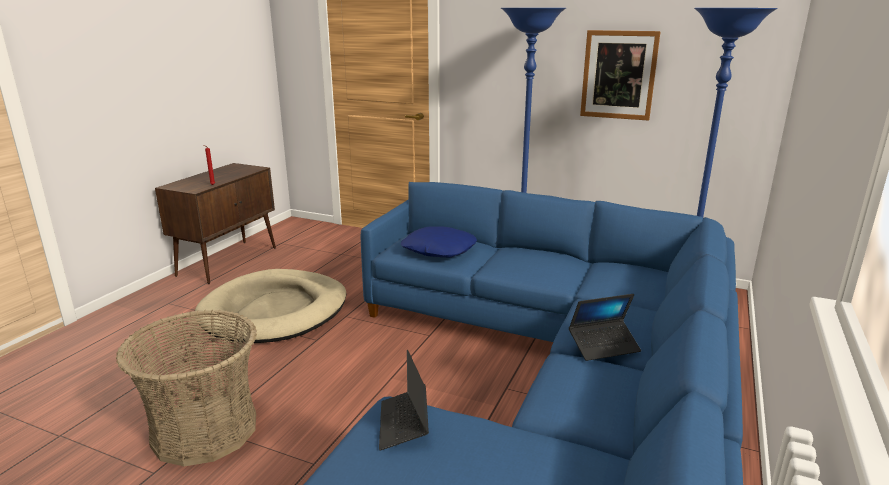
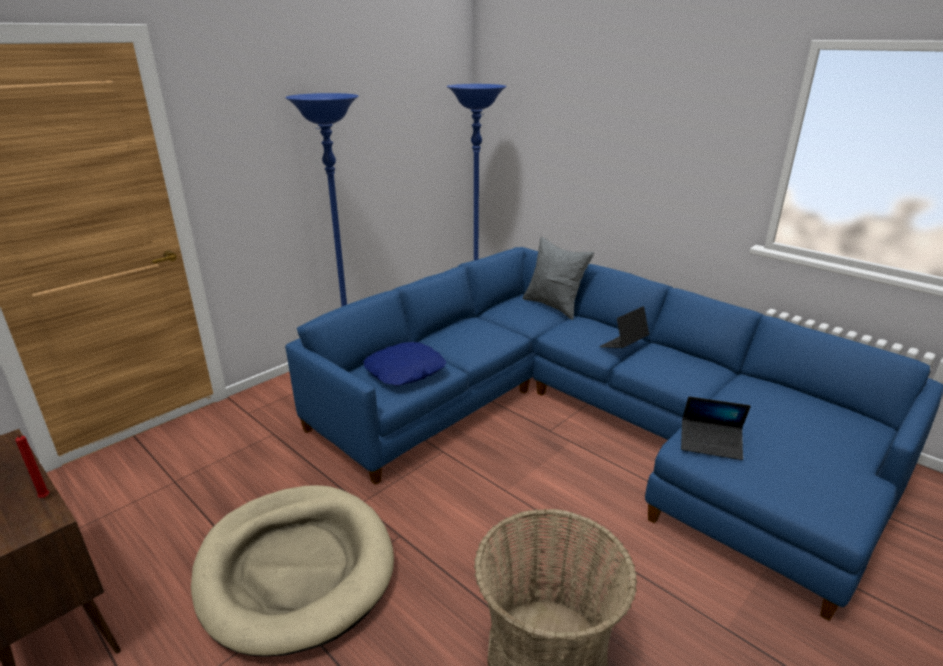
camera: 70 degrees left, 5 degrees up
(604, 346) = (623, 345): laptop -> laptop turned 135 degrees counterclockwise
(618, 75) = (372, 153): picture -> none
(661, 292) = (554, 306): none -> grey pillow

